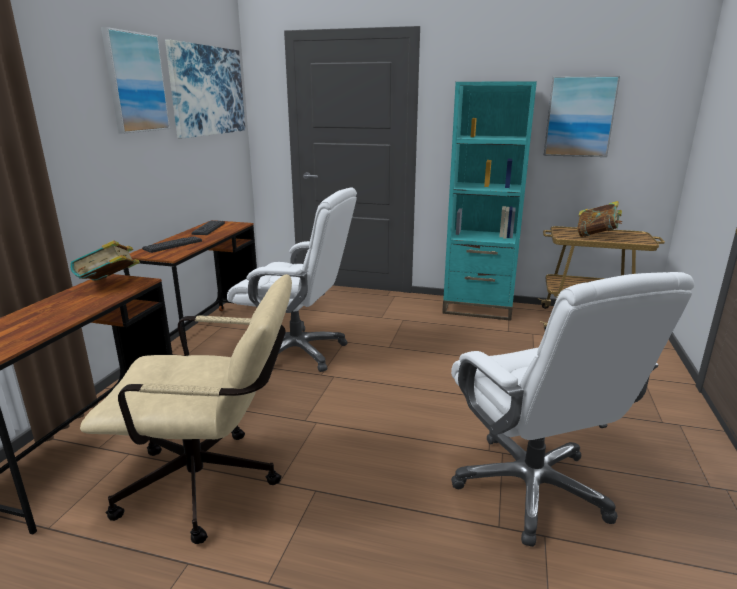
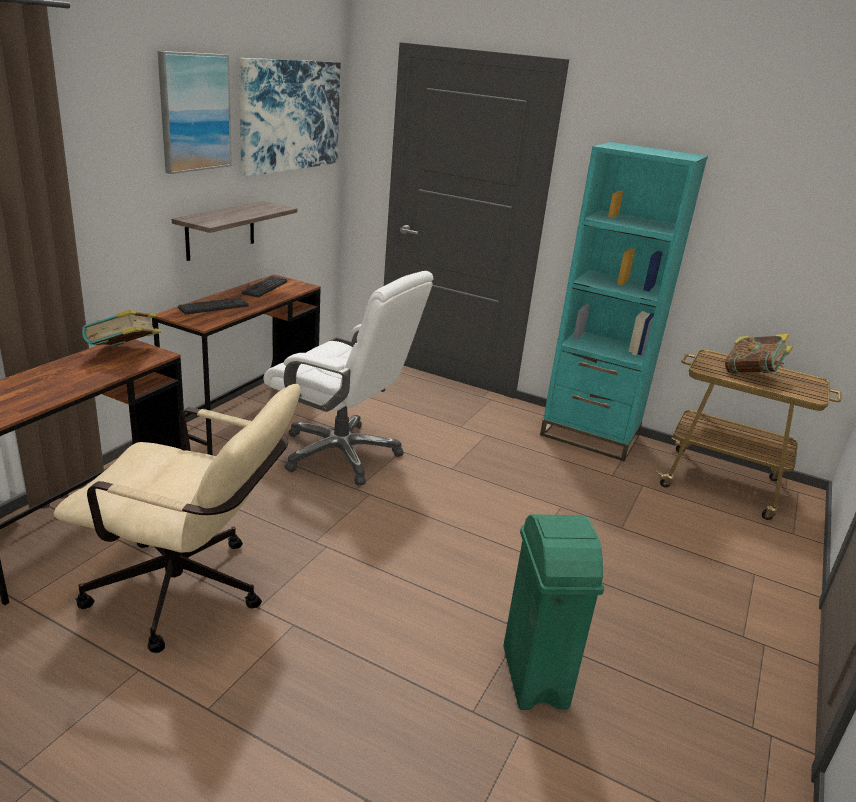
camera: 10 degrees right, 5 degrees up
(166, 184) = (220, 230): none -> shelf
(532, 488) = (534, 678): white office chair -> green trash can
(579, 117) = (762, 210): picture -> none

